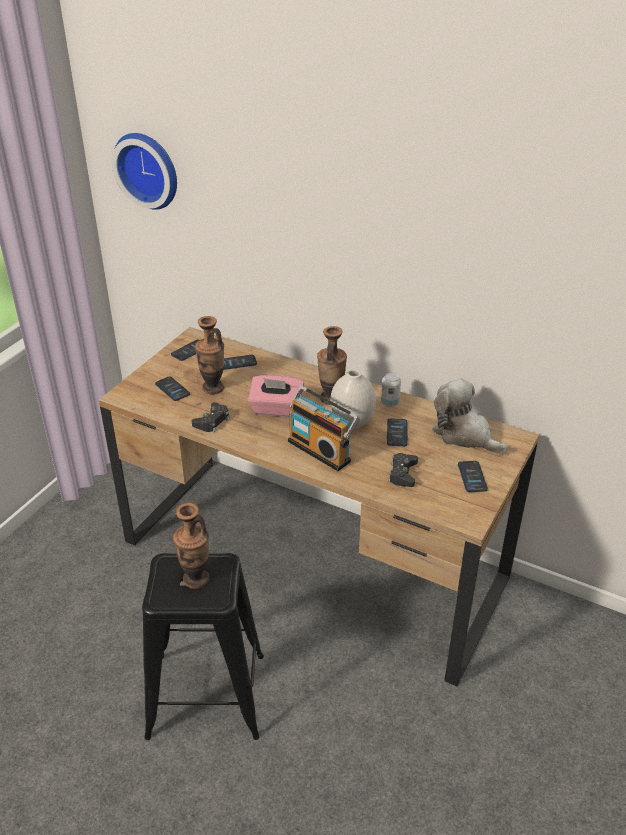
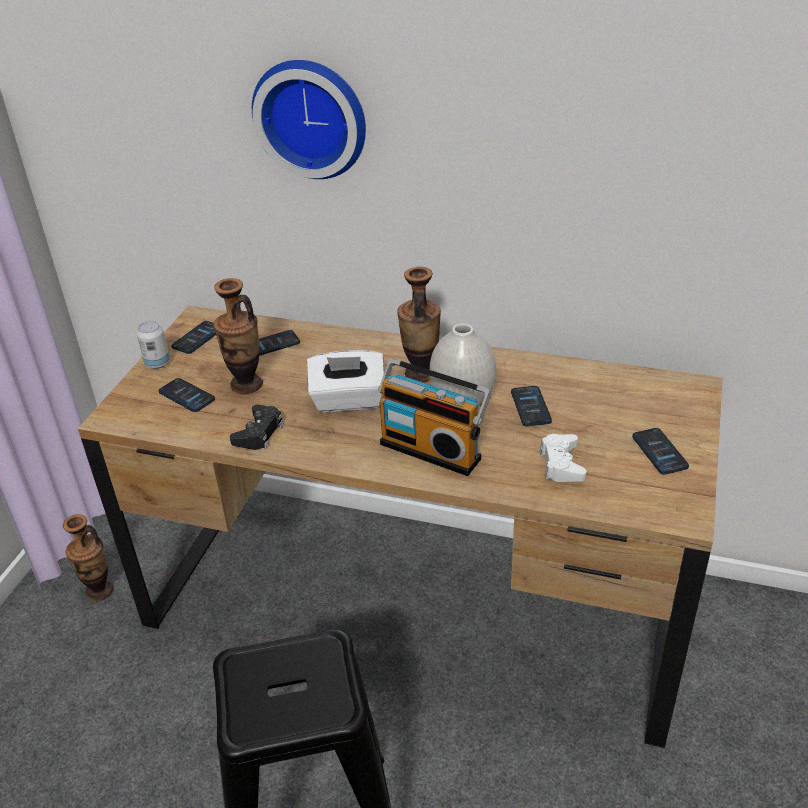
camera: 10 degrees left, 0 degrees up
(149, 169) = (99, 78): wall clock -> wall clock (312, 117)
(196, 579) = (291, 681): vase -> vase (99, 591)
(276, 409) = (348, 401): pink tissue box -> white tissue box
(390, 402) = (504, 366): can -> can (157, 363)
(402, 474) = (561, 464): black game controller -> white game controller
(464, 434) = (624, 394): plush toy -> none

